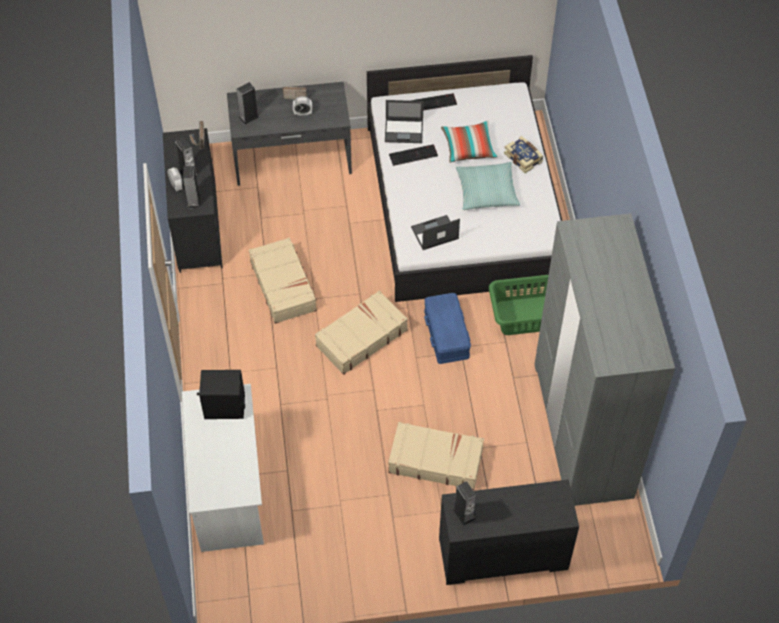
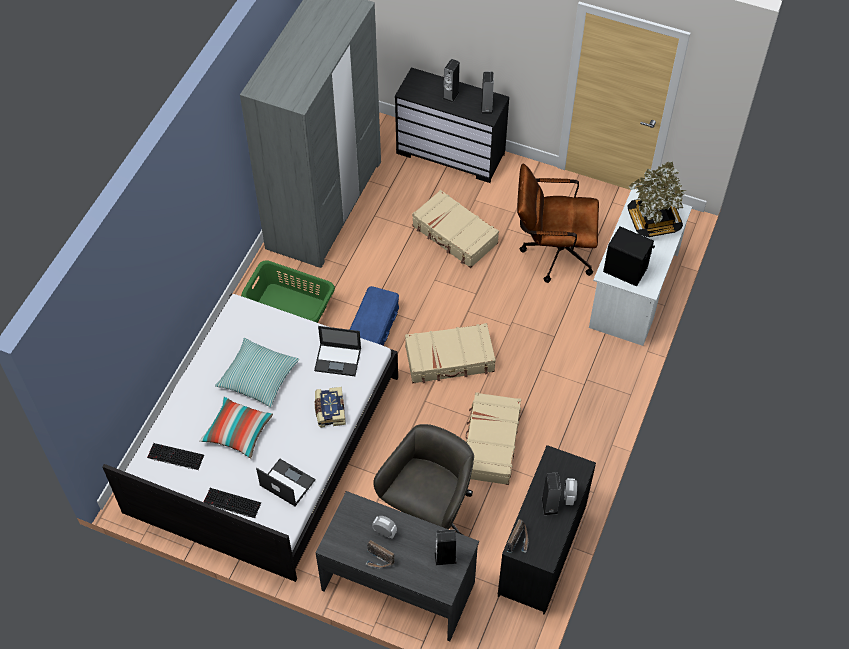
camera: 150 degrees left, 0 degrees up
(193, 201) = (560, 469): speaker -> speaker (451, 95)
(221, 474) = (653, 221): none -> potted plant
(302, 214) = (428, 512): none -> grey office chair
(329, 490) = (552, 252): none -> brown office chair
(413, 154) = (297, 450): keyboard -> keyboard (175, 457)
(523, 158) = (196, 394): book -> book (329, 411)

